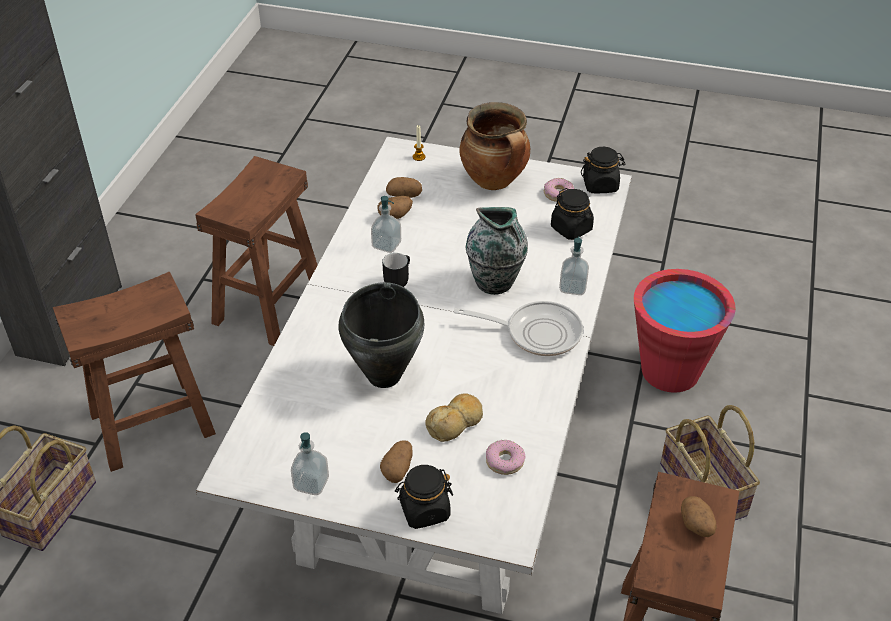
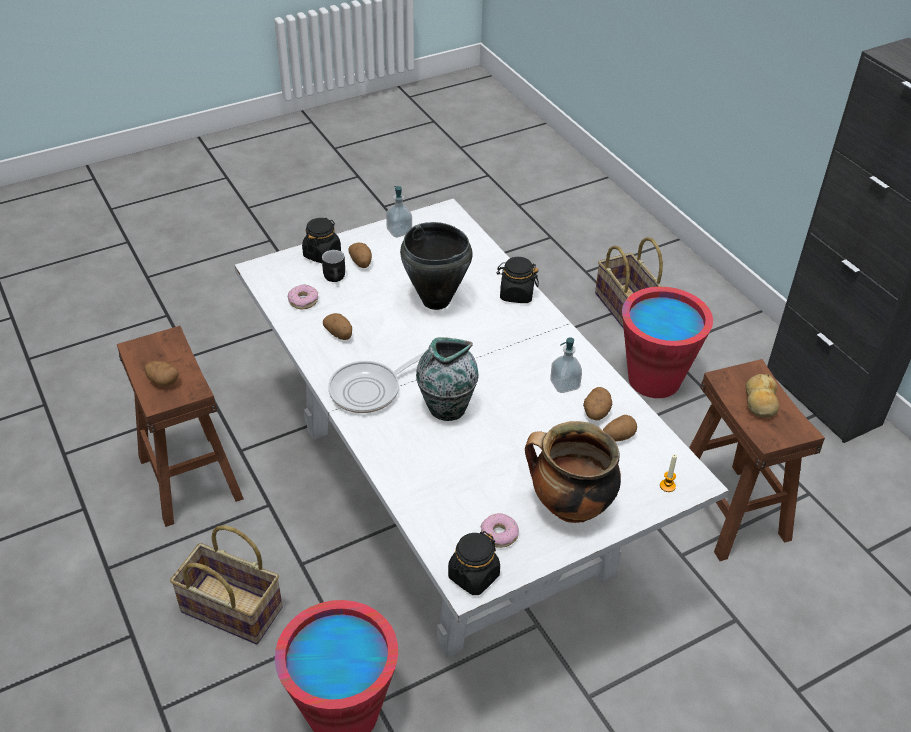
camera: 135 degrees right, 0 degrees up
(152, 425) = (654, 380): brown stool -> red bucket
(397, 279) = (519, 364): black mug -> black mug (336, 278)
(455, 423) = (357, 302): bread -> bread (760, 402)
(508, 400) = (339, 334): none -> potato
(571, 229) = (444, 502): black jar -> black jar (516, 294)
(573, 287) = (383, 444): soap dispenser -> none

